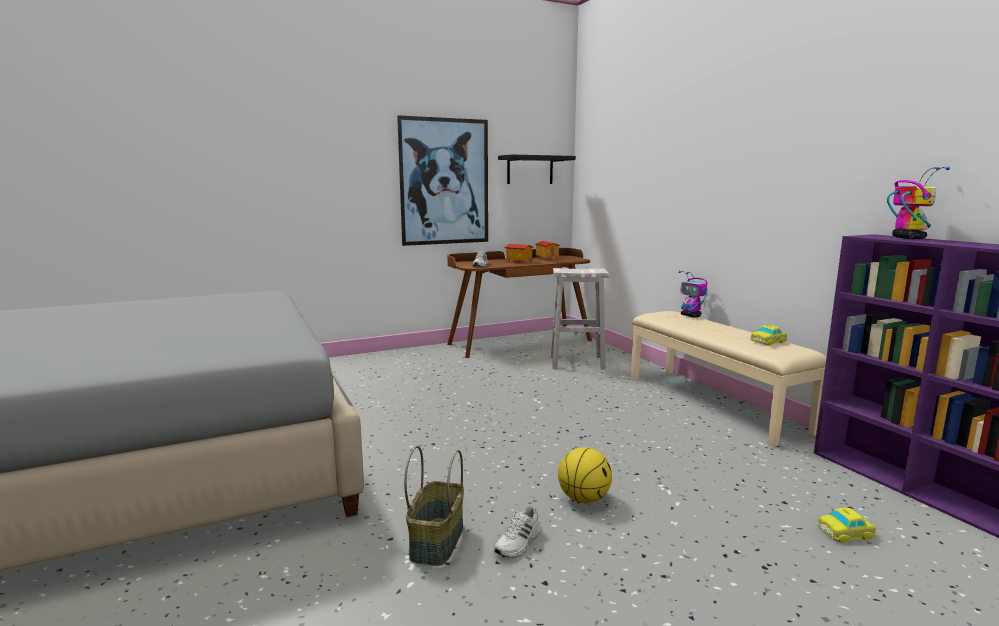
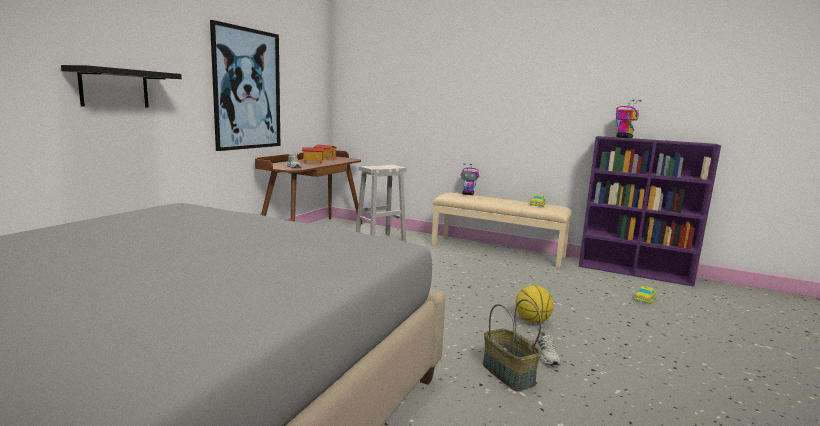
camera: 40 degrees left, 0 degrees up
(530, 170) = (305, 82): black shelf -> black shelf (114, 88)

